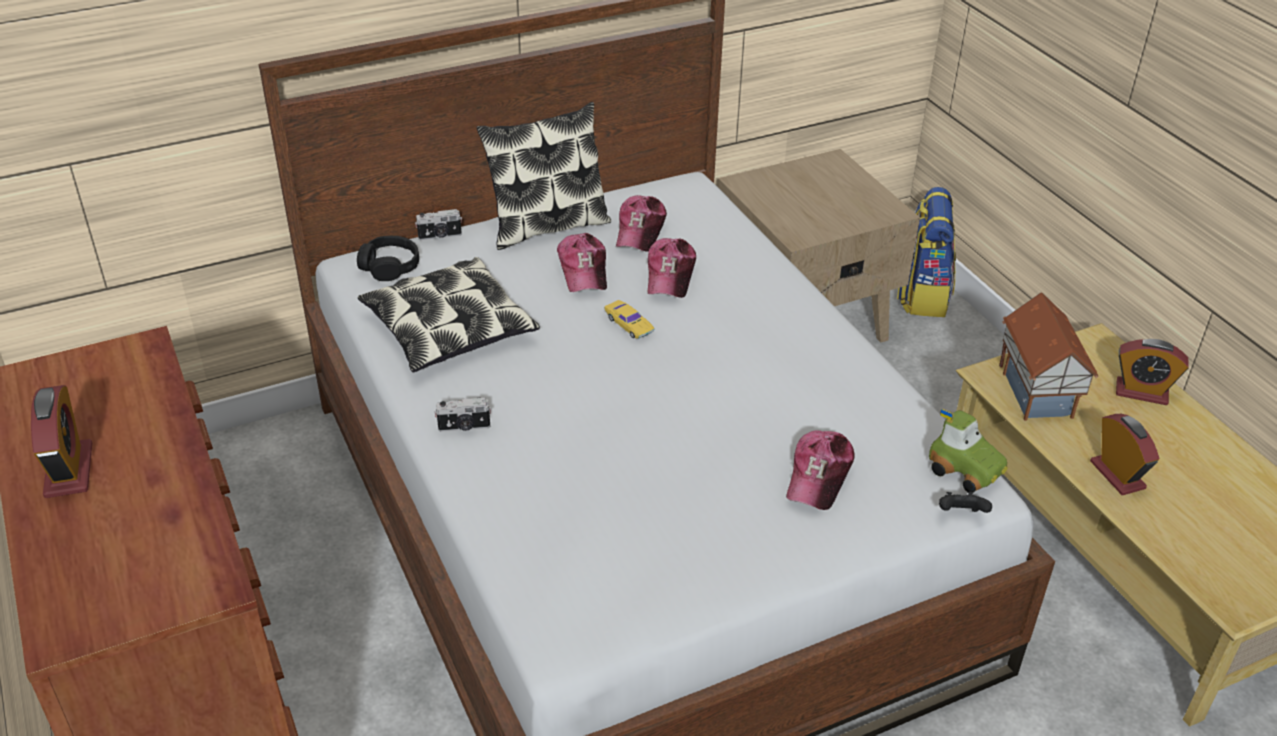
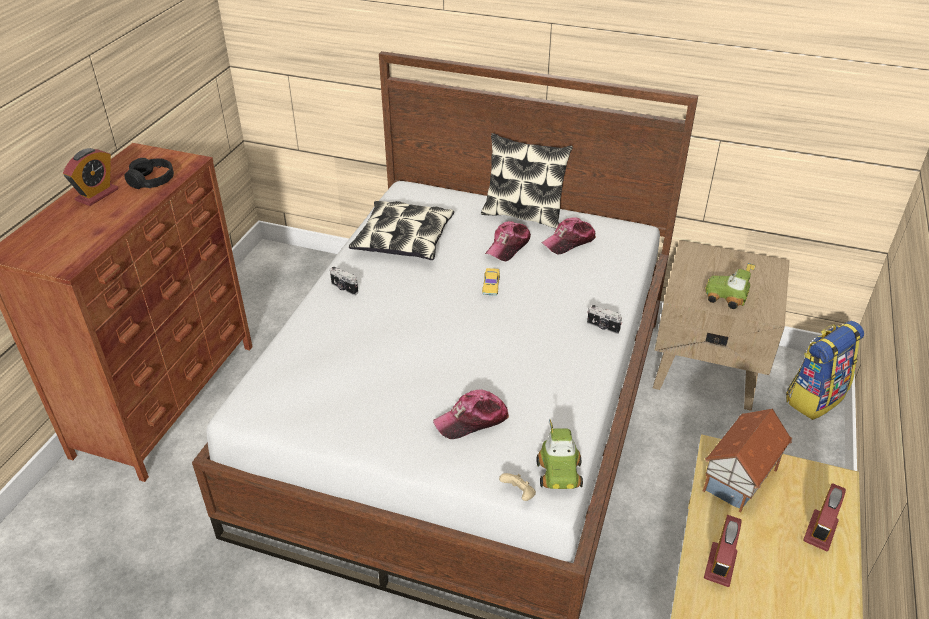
camera: 45 degrees right, 0 degrees up
(389, 266) = (420, 197): black headphones -> black headphones (151, 180)
(440, 236) = (463, 194): camera -> camera (602, 327)
(670, 276) = (550, 272): cap -> none
(838, 216) = (725, 298): none -> toy car
(960, 515) = (519, 494): black game controller -> beige game controller
(1141, 392) = (820, 531): alarm clock -> alarm clock turned 120 degrees counterclockwise

